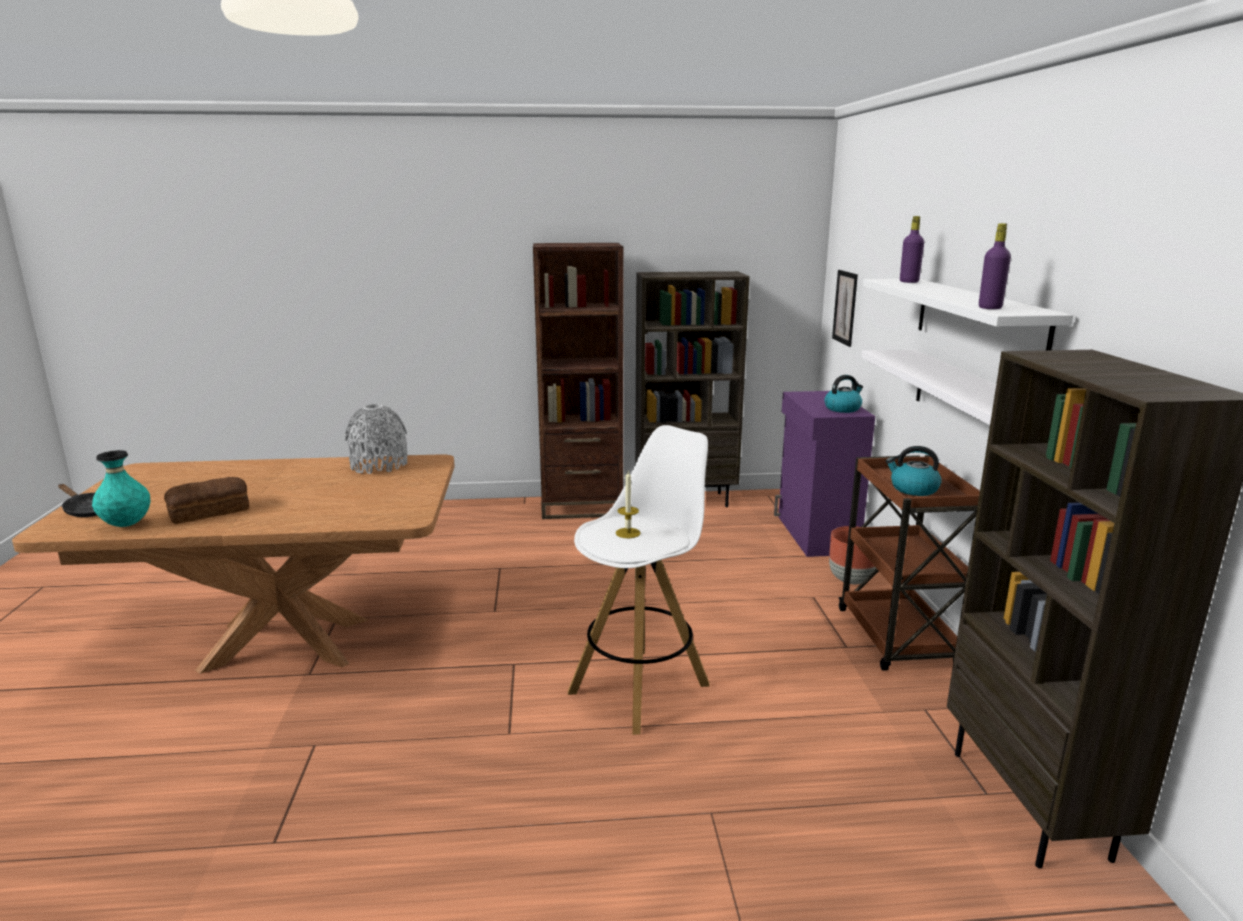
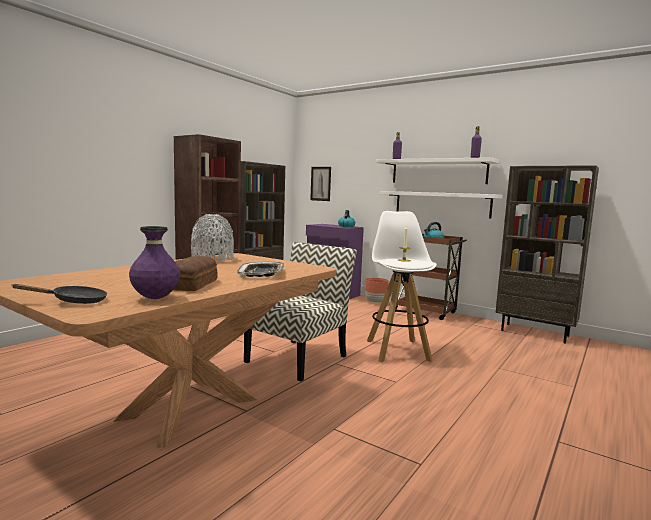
camera: 50 degrees left, 10 degrees down
(126, 525) = (155, 298): turquoise vase -> purple vase
(318, 511) = (262, 273): none -> tray
(493, 633) = (297, 358): none -> chair

